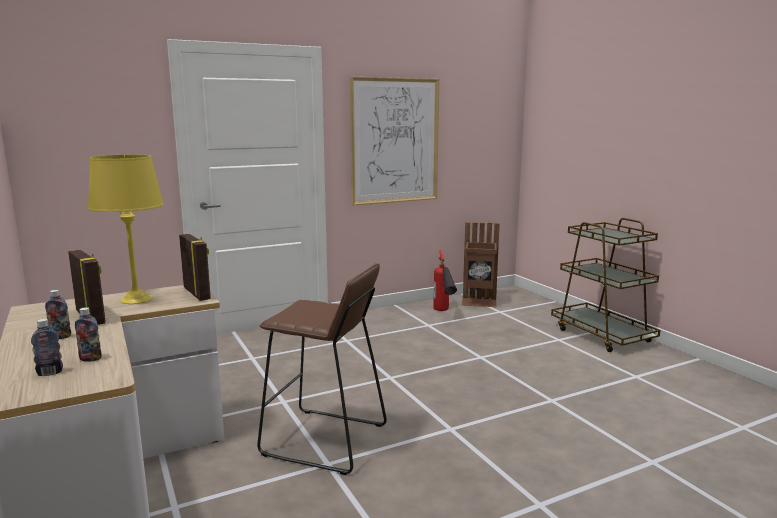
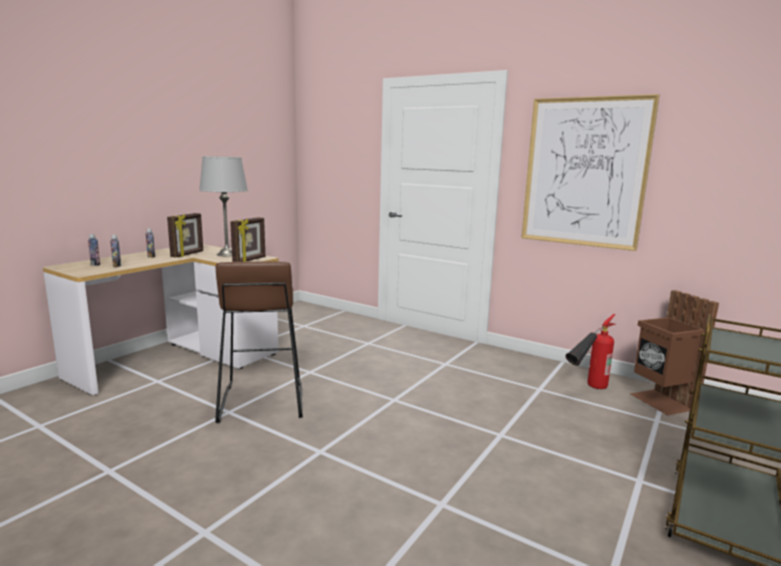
camera: 60 degrees right, 0 degrees up
(137, 299) = (227, 254): yellow table lamp -> grey table lamp

